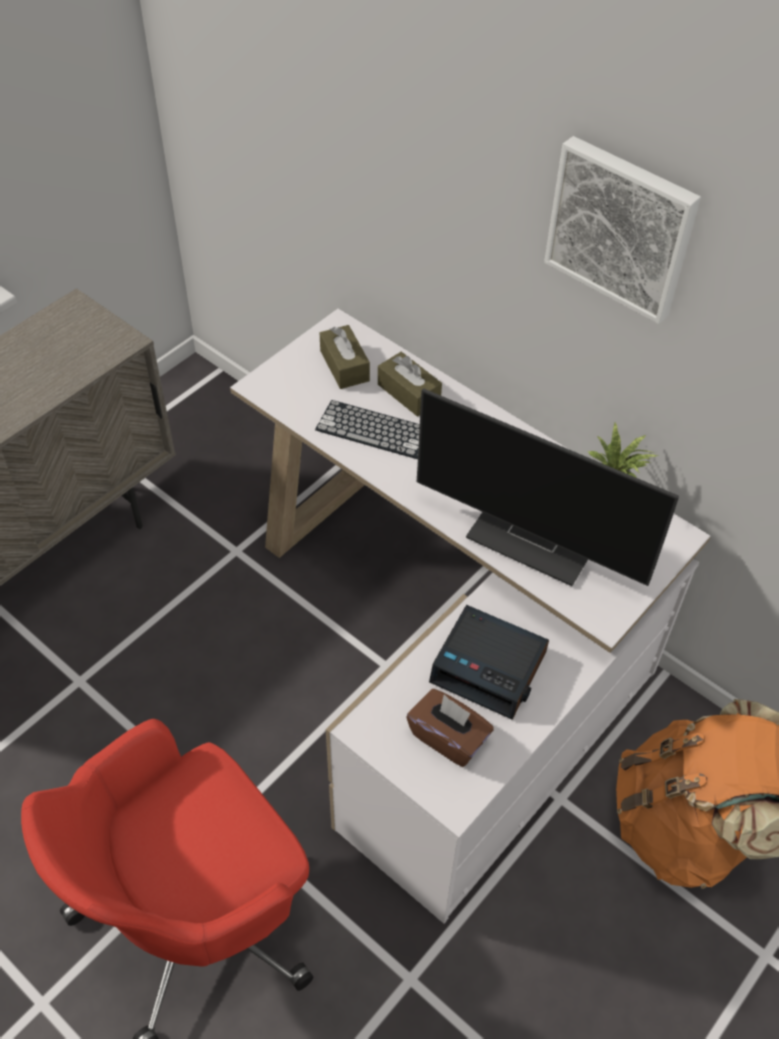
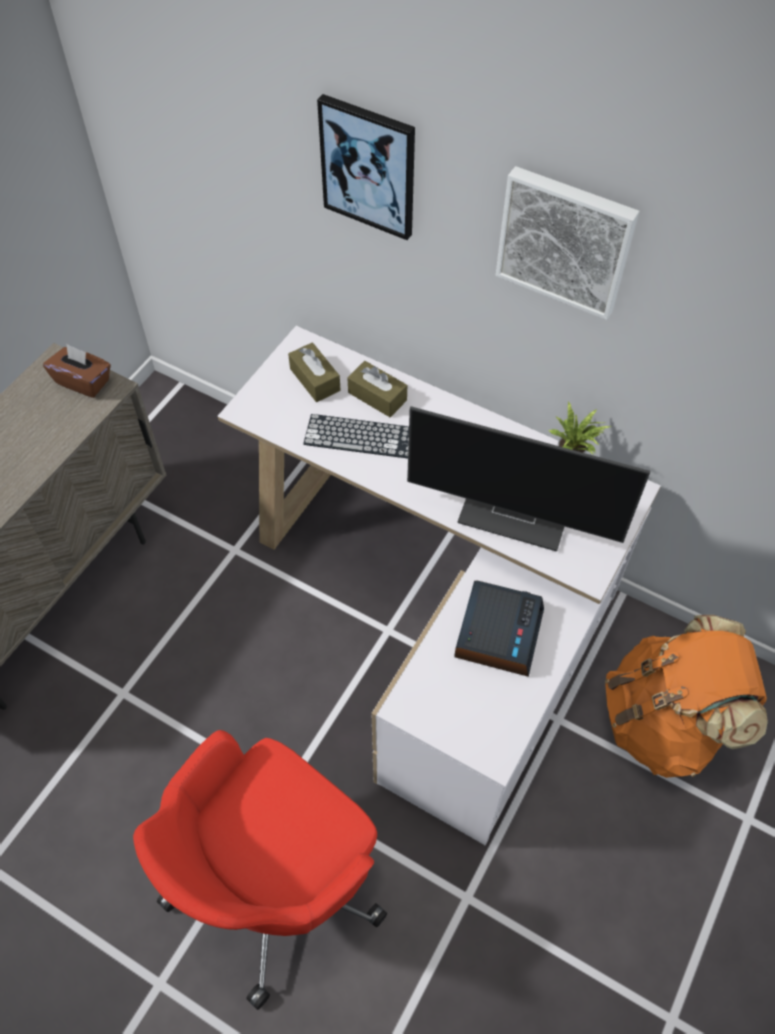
camera: 10 degrees left, 5 degrees up
(424, 128) = (369, 167): none -> picture
(448, 738) = (477, 701): brown tissue box -> brown tissue box (83, 381)
(489, 667) = (498, 632): alarm clock -> alarm clock turned 90 degrees counterclockwise

